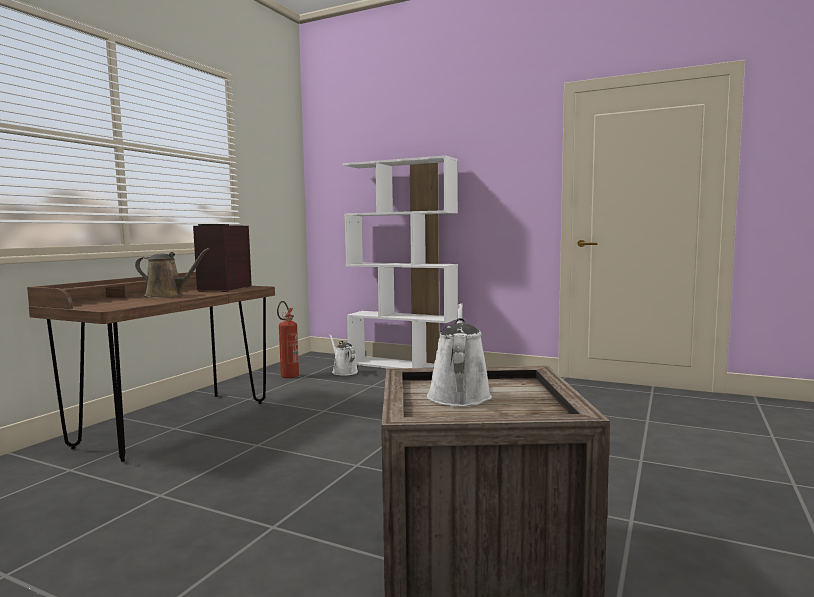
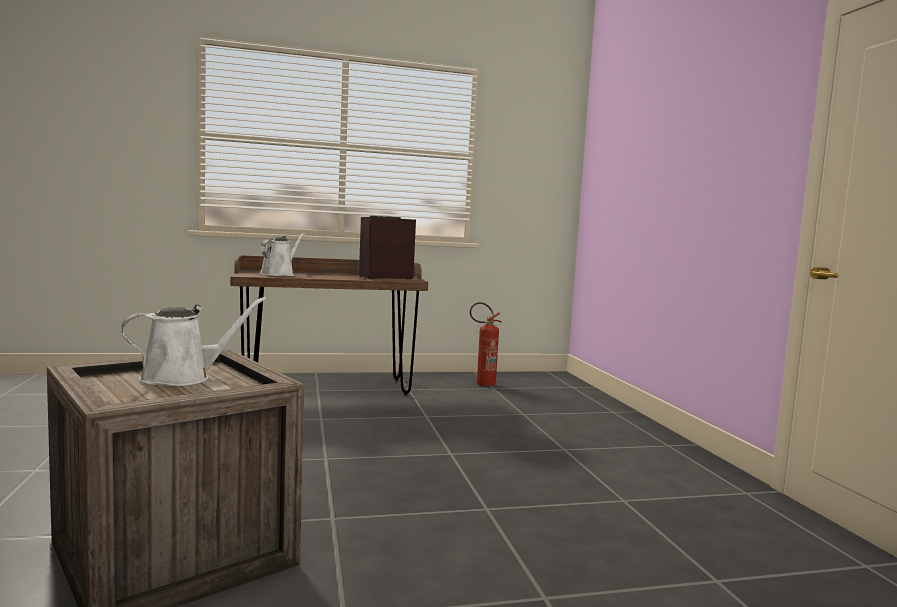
camera: 50 degrees right, 0 degrees up
(168, 296) = (323, 275): brown watering can -> none
(343, 371) = (538, 395): white watering can -> white watering can (279, 274)
(403, 365) = (611, 409): white bookcase -> none

